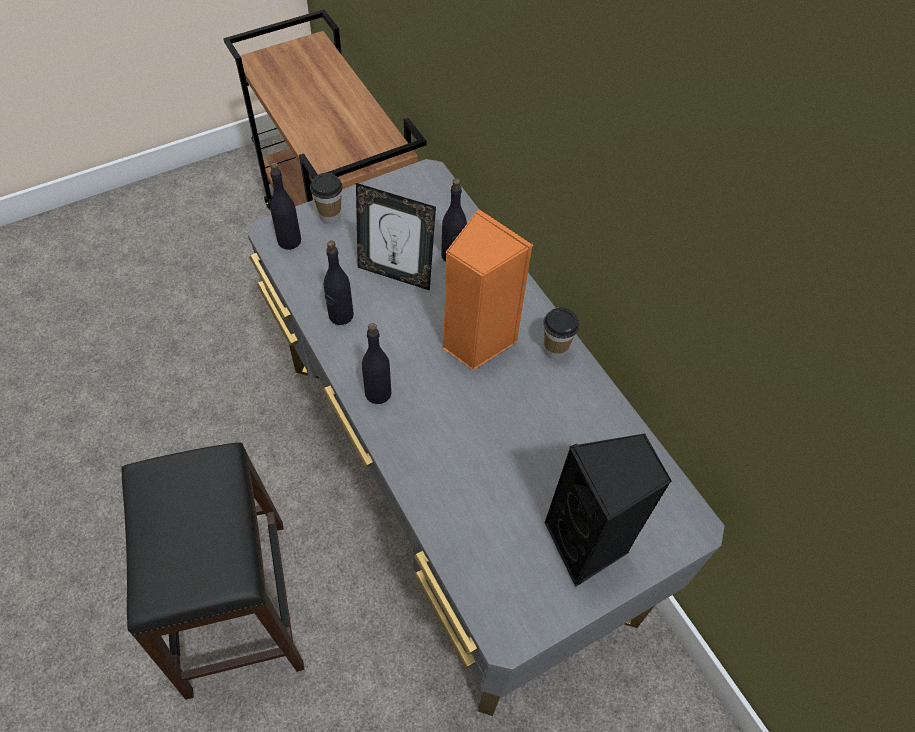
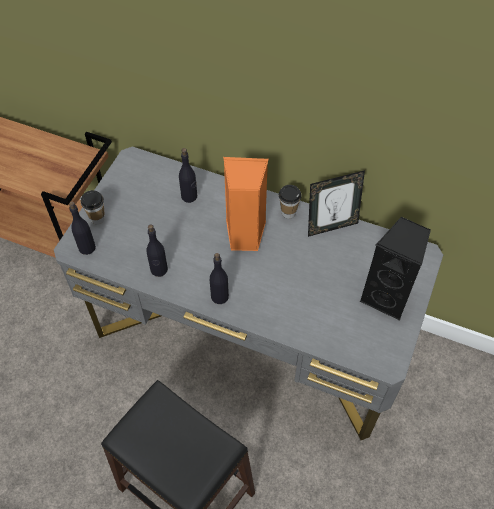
camera: 35 degrees left, 0 degrees up
(395, 274) = (167, 227): picture frame -> picture frame (331, 226)

